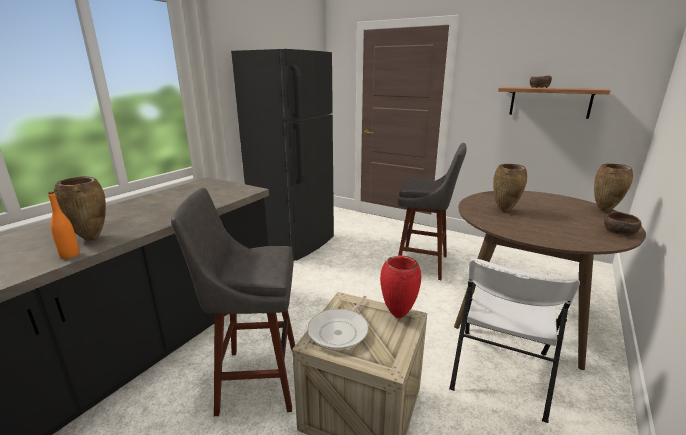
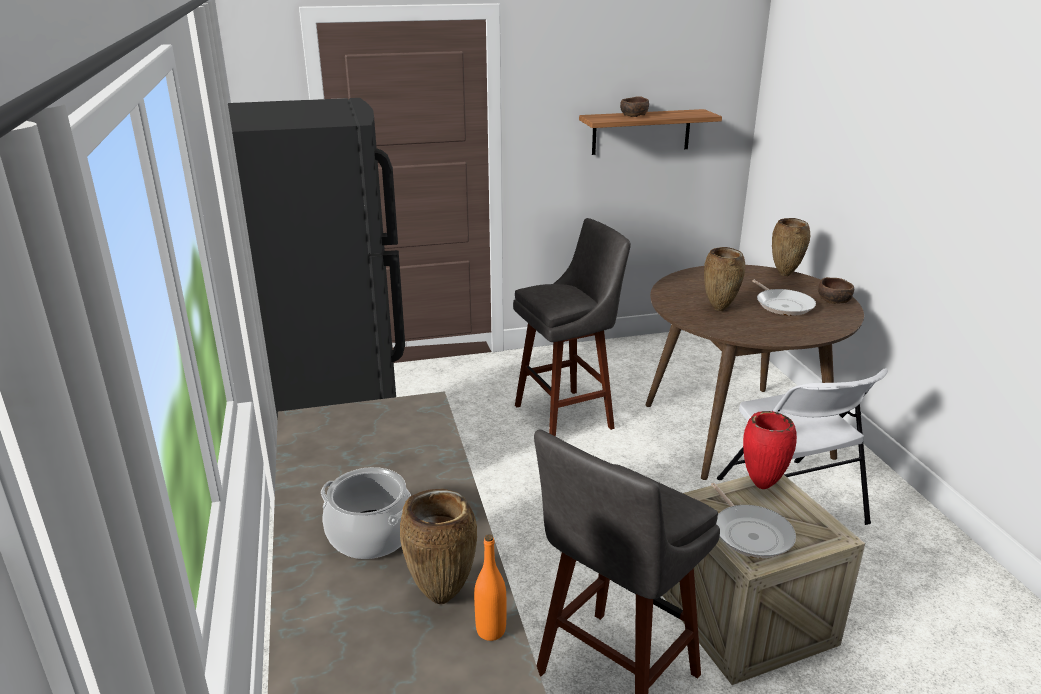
camera: 45 degrees left, 5 degrees up
(131, 214) = (370, 535): none -> cooking pot
(562, 222) = (782, 305): none -> frying pan

